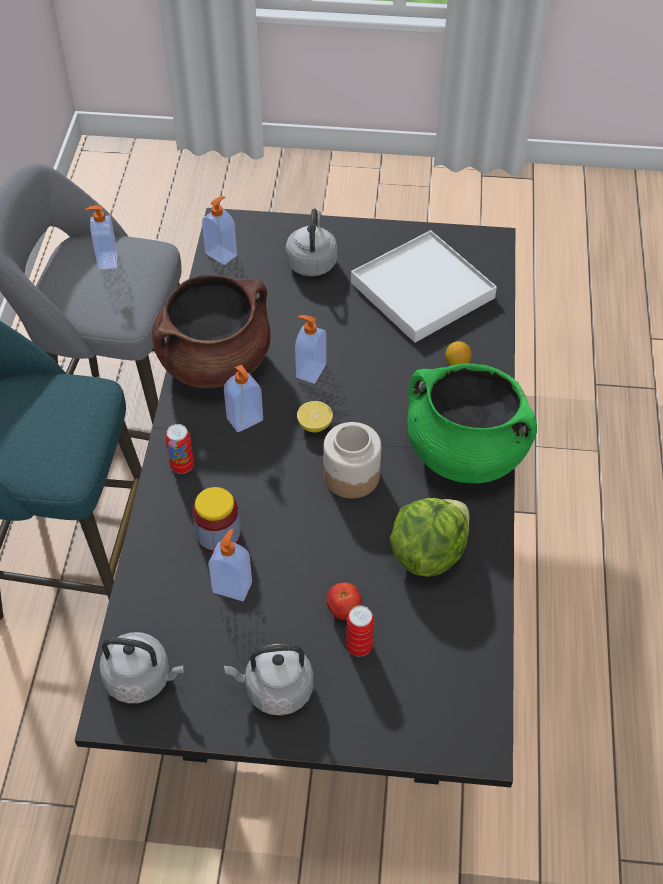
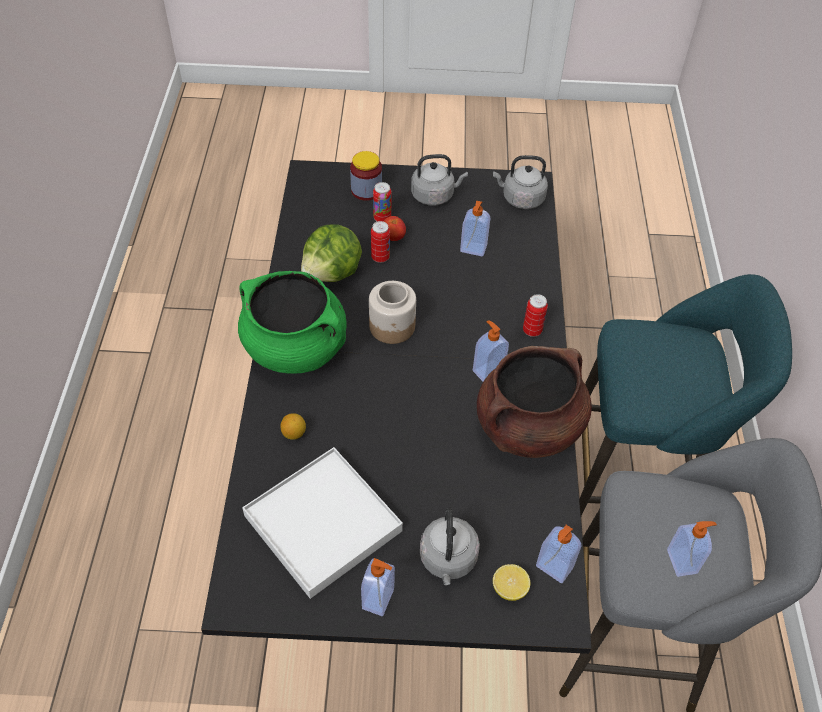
camera: 175 degrees right, 0 degrees up
(218, 535) = (491, 281): jar -> jar (366, 190)
(310, 371) = (436, 421): soap dispenser -> soap dispenser (379, 599)
(314, 425) = (426, 368): lemon -> lemon (509, 589)
(363, 576) = (380, 257): none -> can

